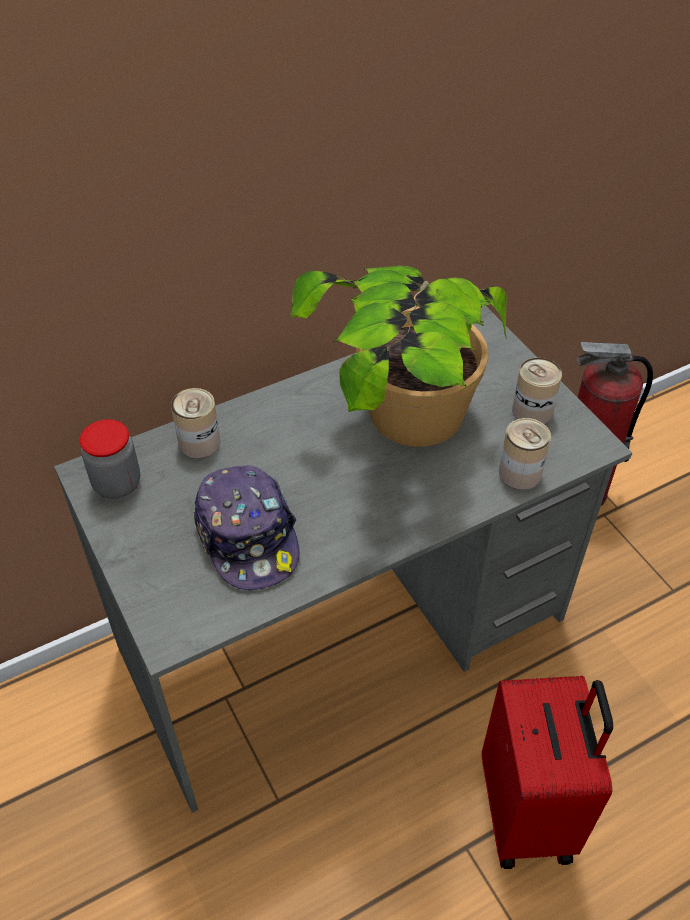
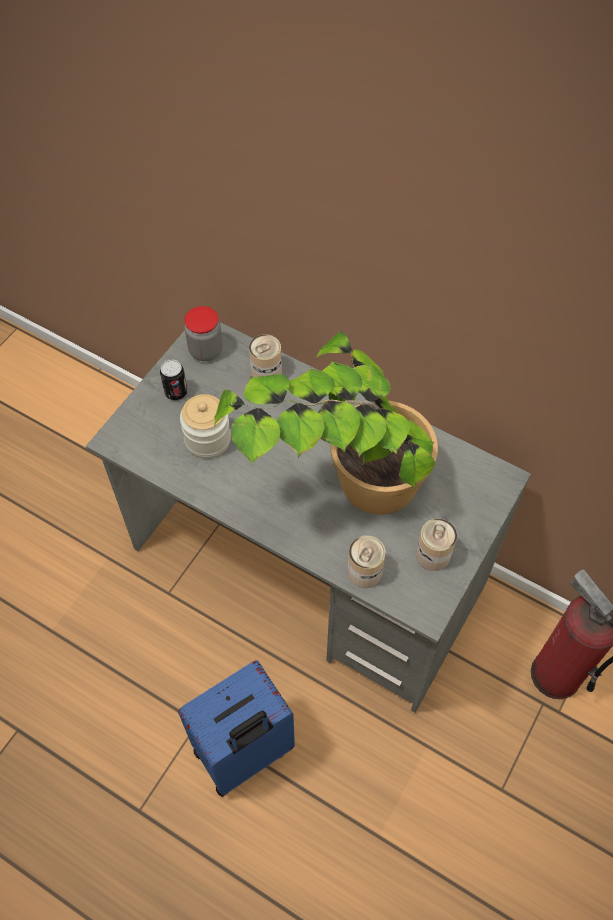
camera: 60 degrees right, 10 degrees up
(152, 539) = (176, 392): none -> can
(248, 537) = (208, 440): cap -> jar
(529, 812) = (244, 753): red suitcase -> blue suitcase

